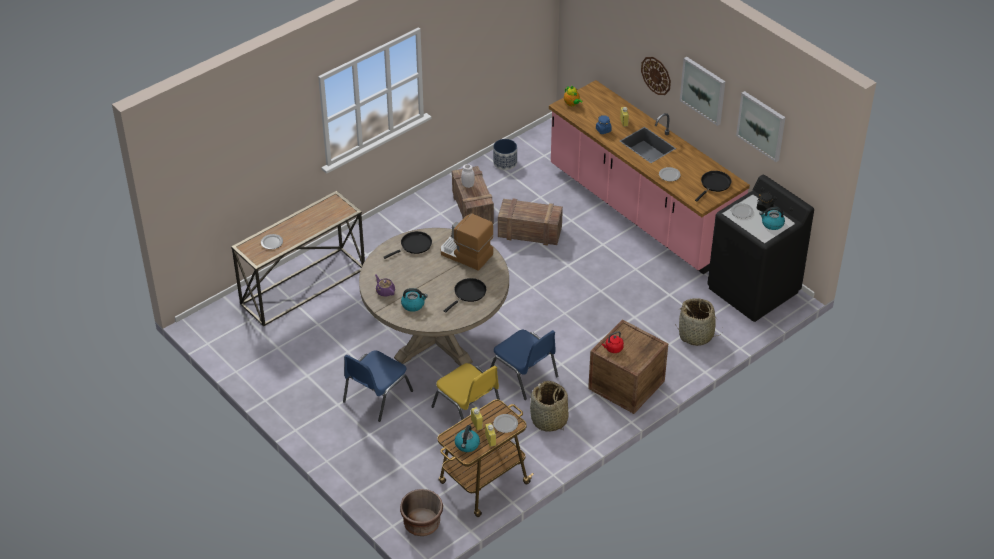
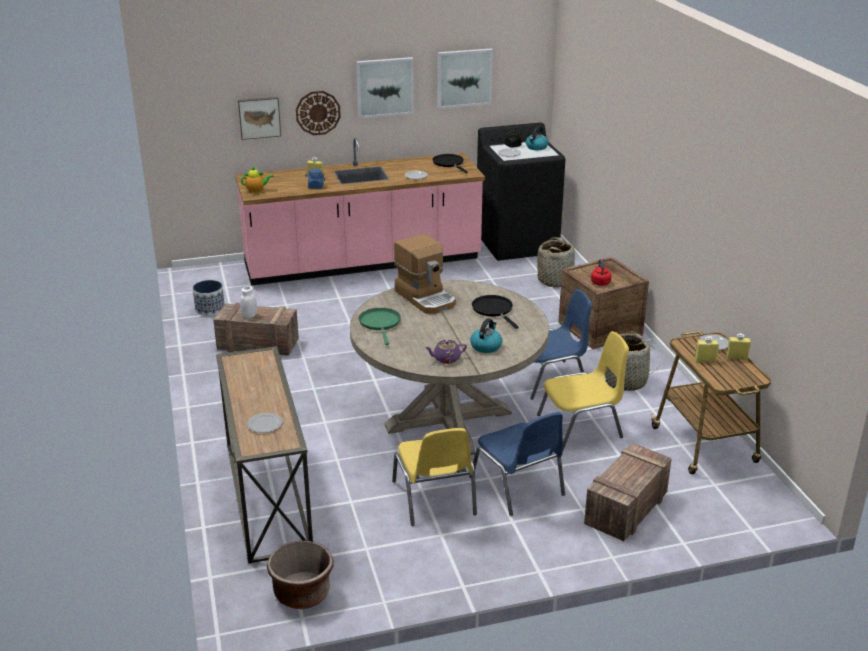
camera: 65 degrees left, 15 degrees down
(341, 361) = (435, 499): none -> yellow chair
(414, 245) = (380, 323): black frying pan -> green frying pan
(422, 524) = (755, 505): brown planter -> brown planter (302, 594)
(465, 254) = (426, 298): coffee machine -> coffee machine turned 90 degrees counterclockwise
(467, 445) = (738, 374): kettle -> none
(528, 232) = (332, 323): crate -> crate (625, 509)
(619, 51) = (259, 117): none -> picture

